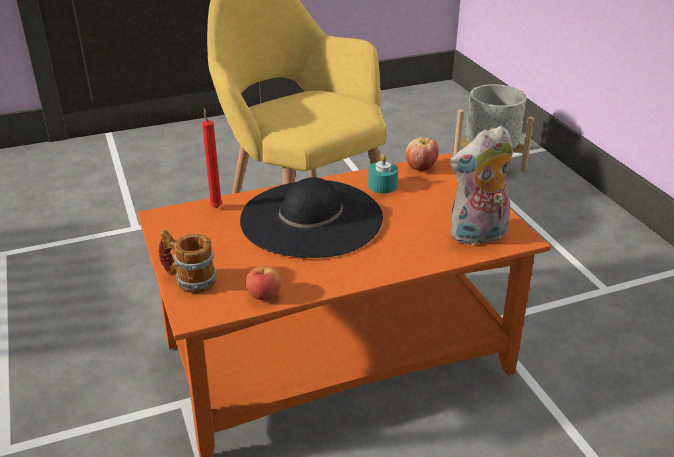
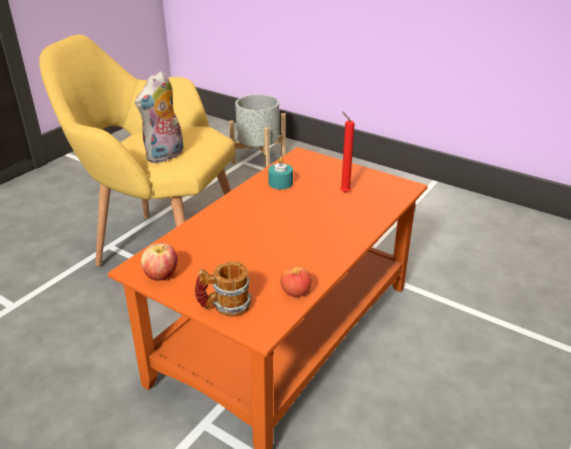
camera: 35 degrees left, 0 degrees up
(216, 206) = (174, 243): red candle -> red candle (343, 192)
(311, 218) = (259, 224): black hat -> none
(421, 168) = (291, 162): apple -> apple (161, 275)
(478, 236) = (381, 195): plush toy -> plush toy (165, 156)

